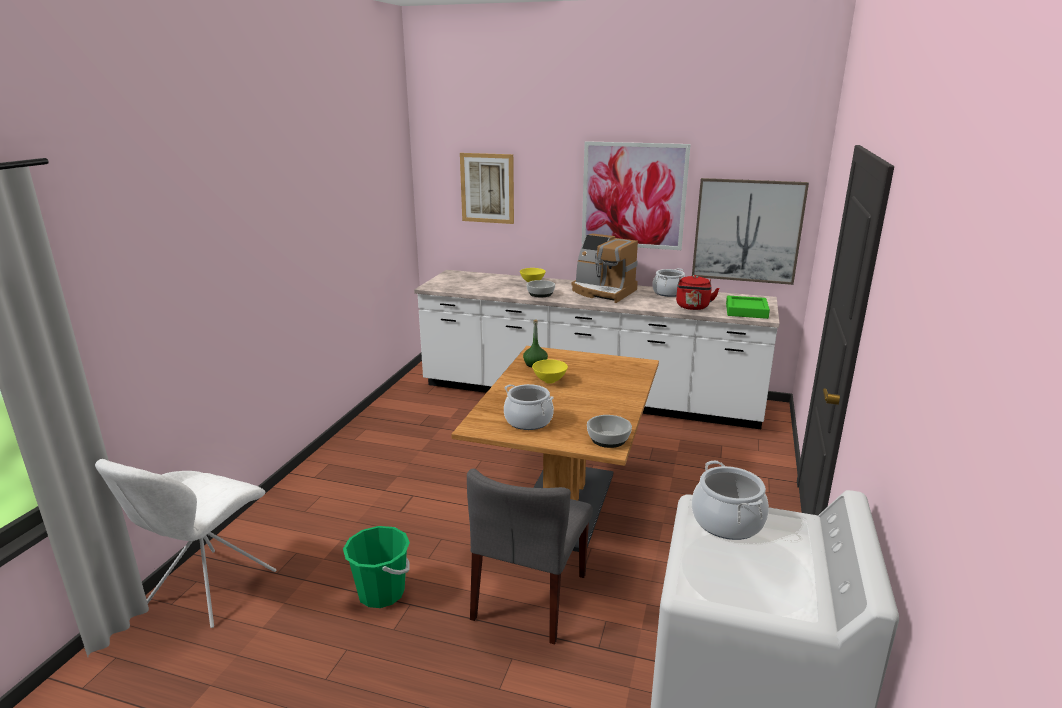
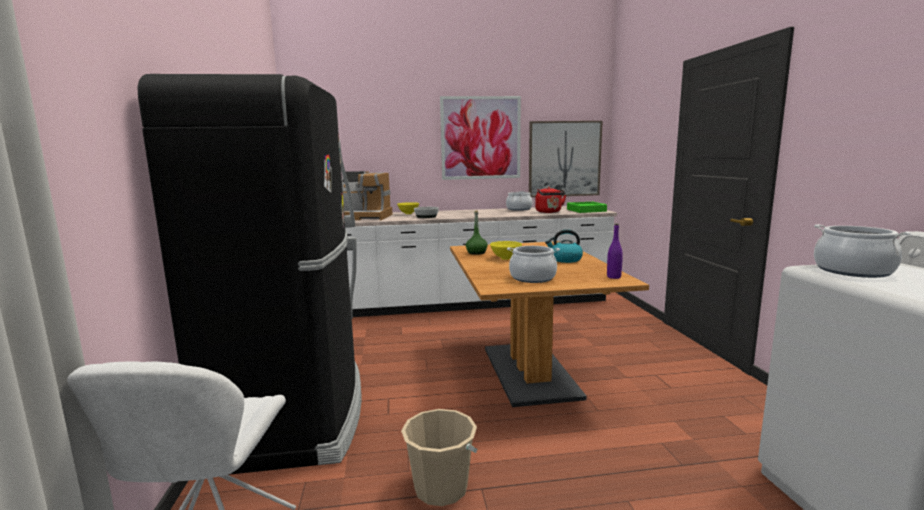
camera: 25 degrees left, 10 degrees down
(331, 490) = (295, 415): none -> black fridge
(381, 593) = (441, 488): green bucket -> beige bucket
(487, 188) = (356, 139): picture -> none
(530, 597) = (583, 445): grey chair -> none
(603, 292) = (472, 212): coffee machine -> coffee machine (365, 217)
(605, 397) = (565, 260): none -> kettle
(608, 439) = (613, 277): bowl -> purple bottle

